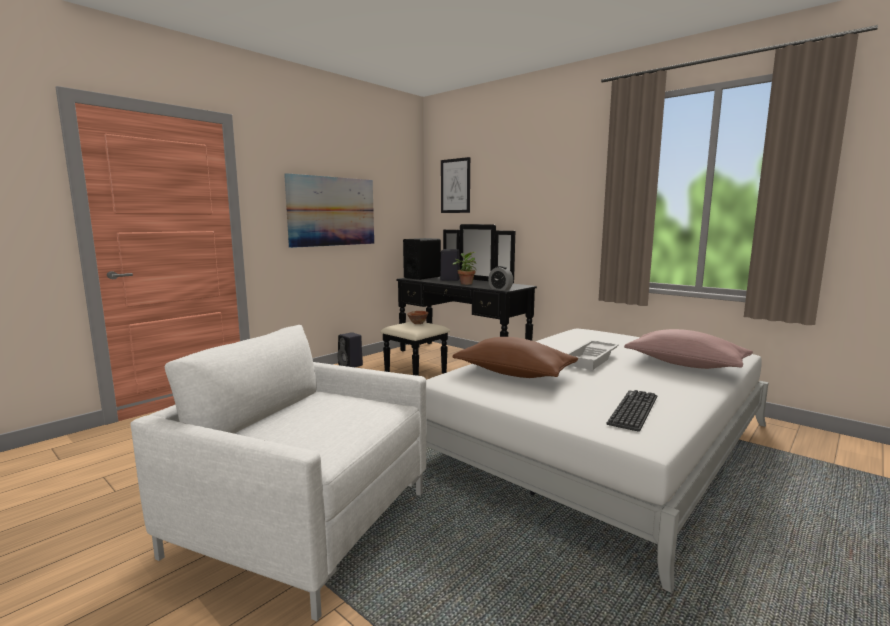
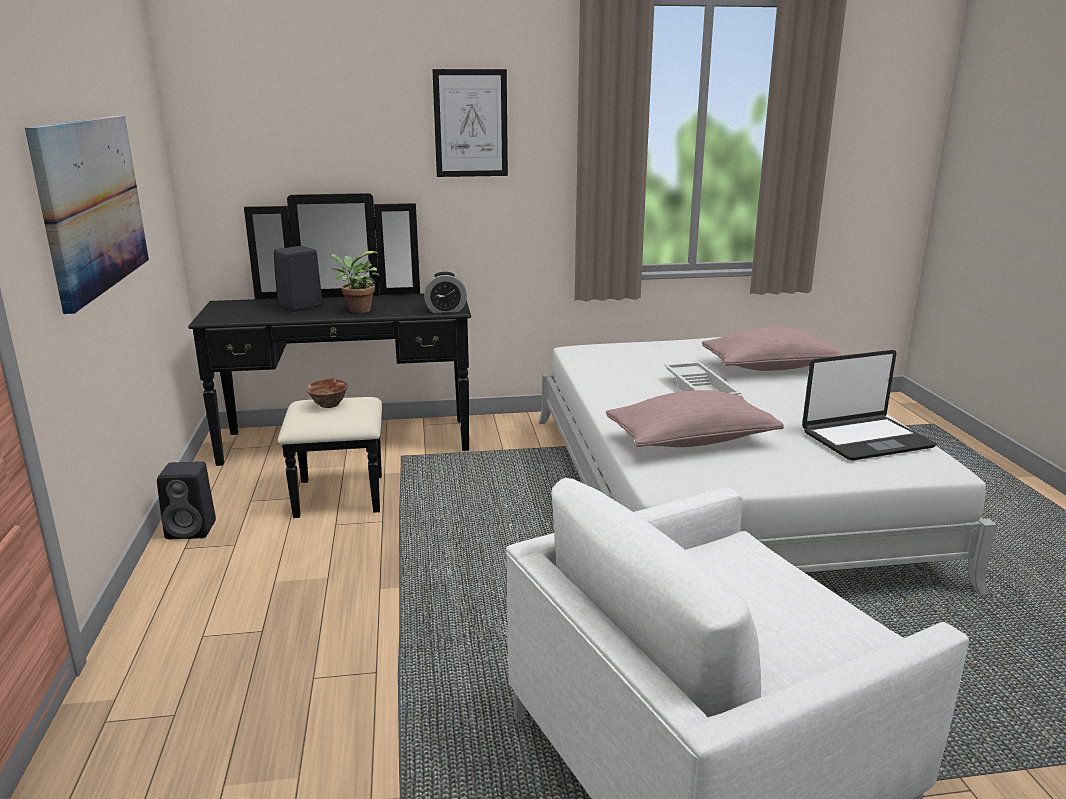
camera: 50 degrees left, 10 degrees up
(422, 277) = (228, 310): black speaker -> none
(455, 186) = (256, 117): picture -> picture (471, 123)
(514, 373) = (691, 441): brown pillow -> pink pillow
(633, 410) = (865, 439): keyboard -> laptop

